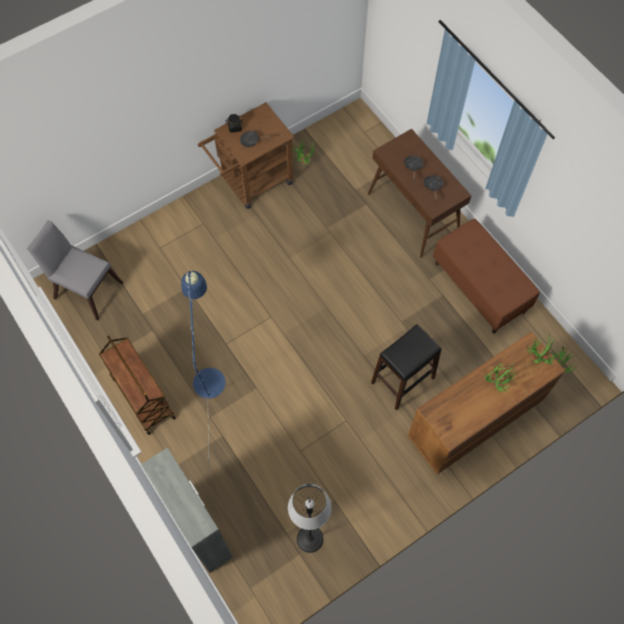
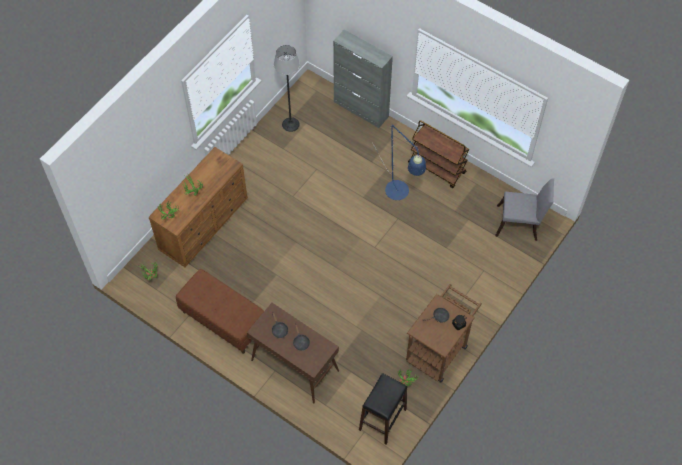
camera: 160 degrees right, 5 degrees down
(402, 380) = (262, 234): black stool -> black stool (382, 419)

